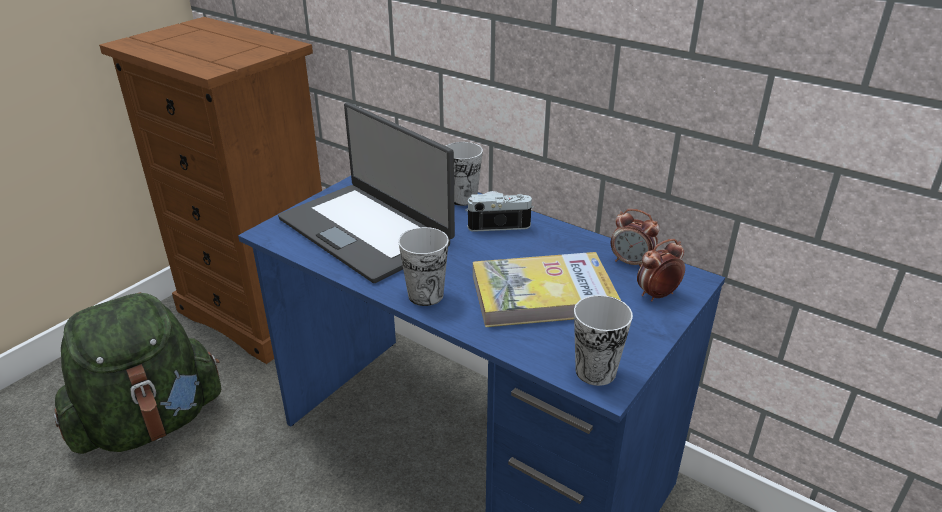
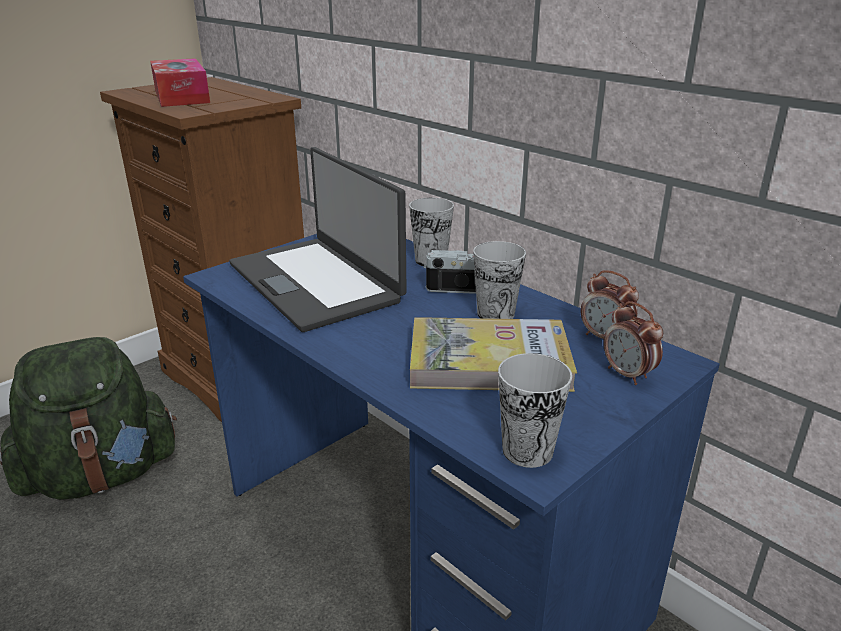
camera: 10 degrees right, 5 degrees down
(190, 47) = (181, 96): none -> tissue box
(425, 295) = (354, 349): cup -> cup (495, 314)
(657, 295) = (628, 374): alarm clock -> alarm clock turned 105 degrees counterclockwise

